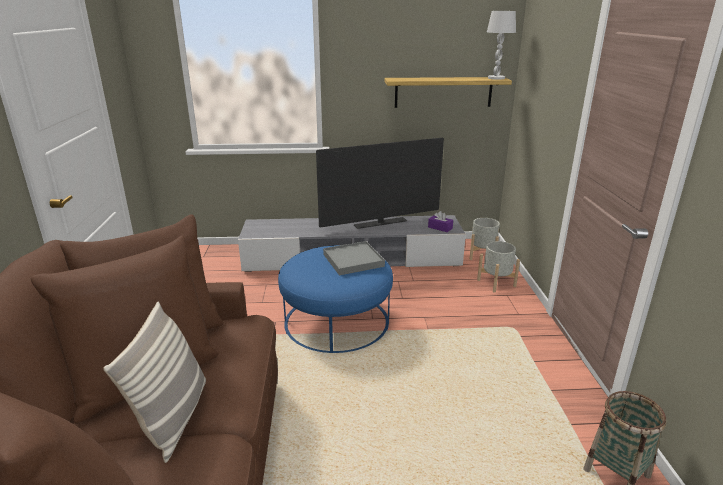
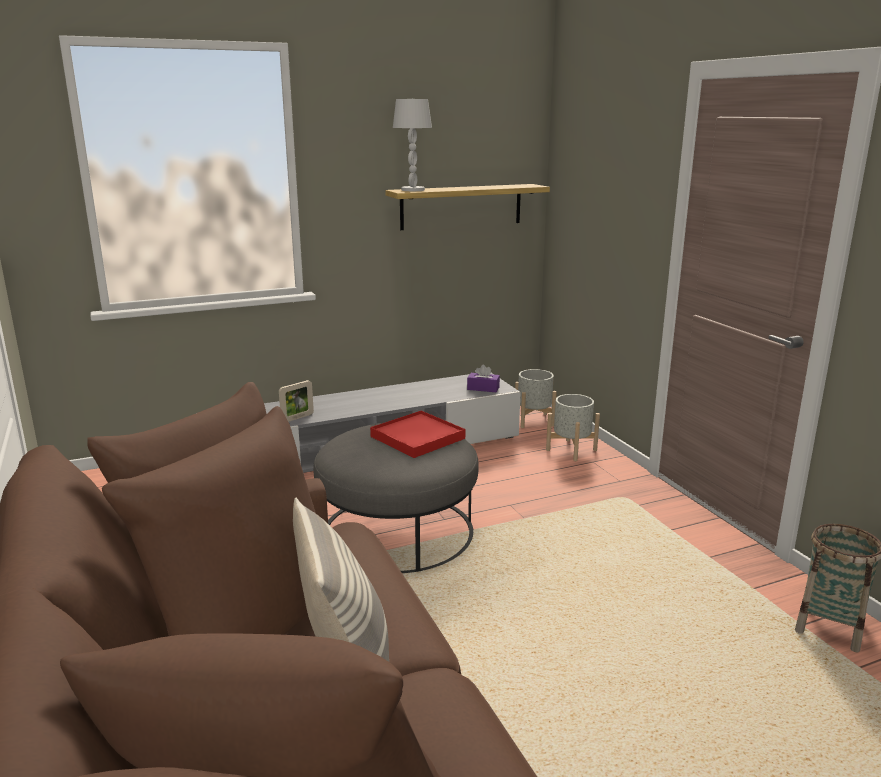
camera: 20 degrees left, 5 degrees down
(302, 232) = (297, 418): none -> picture frame
(337, 321) = (398, 531): blue ottoman -> grey ottoman
(353, 260) = (417, 437): grey tray -> red tray
(380, 223) = (400, 393): television -> none
(496, 78) = (527, 185): white table lamp -> white table lamp (413, 190)

